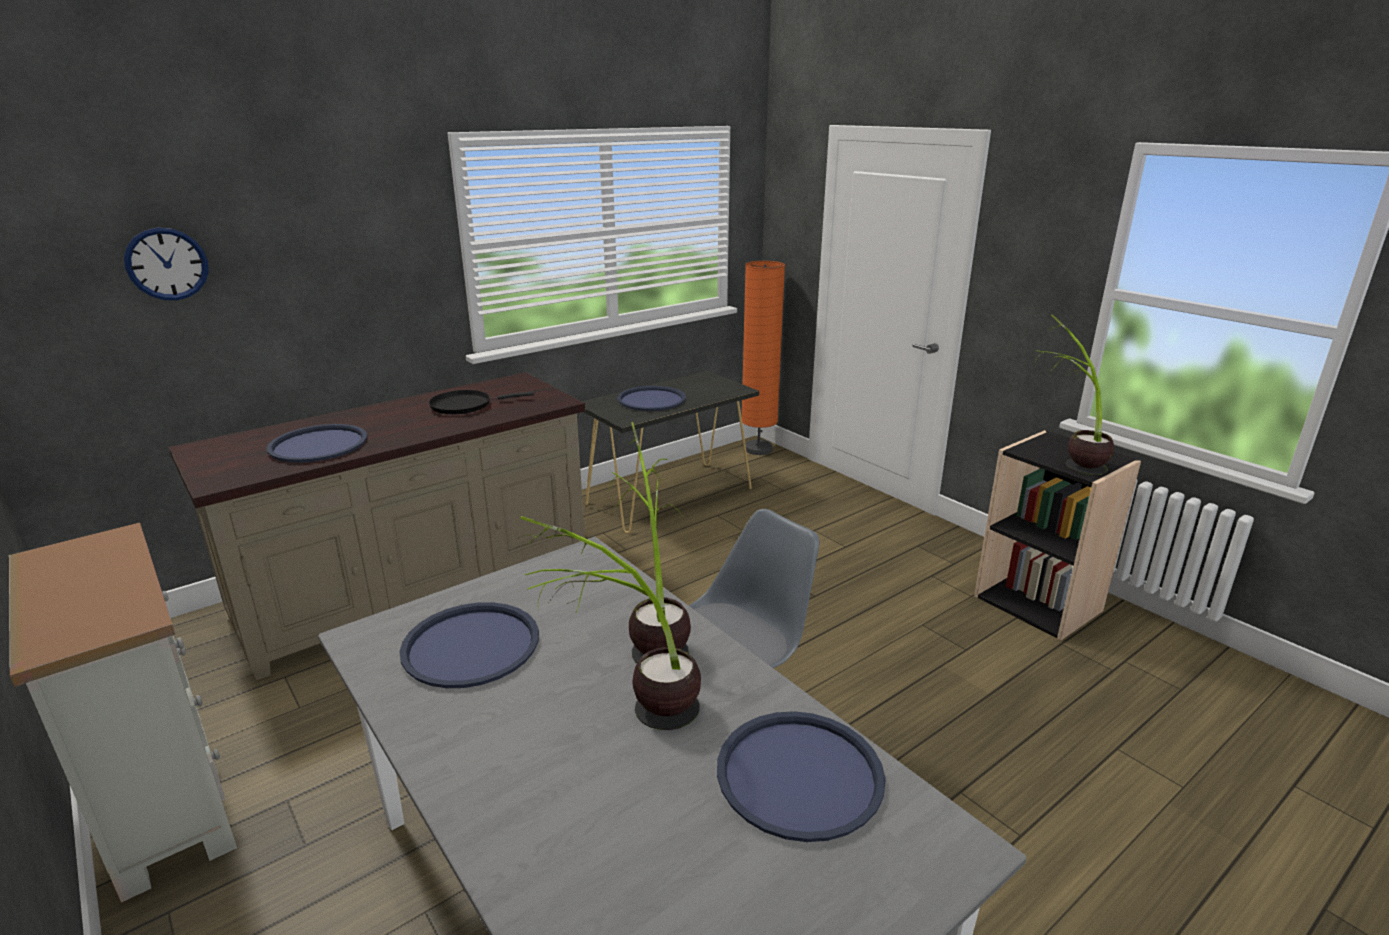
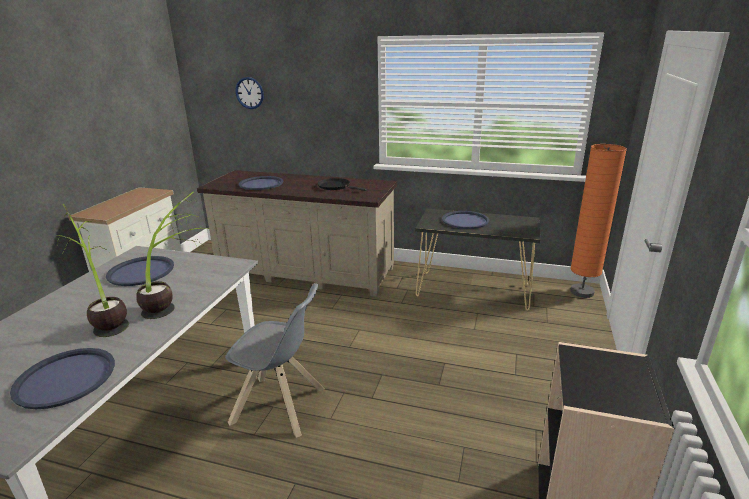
camera: 55 degrees right, 0 degrees up
(1068, 457) = (600, 380): potted plant -> none

